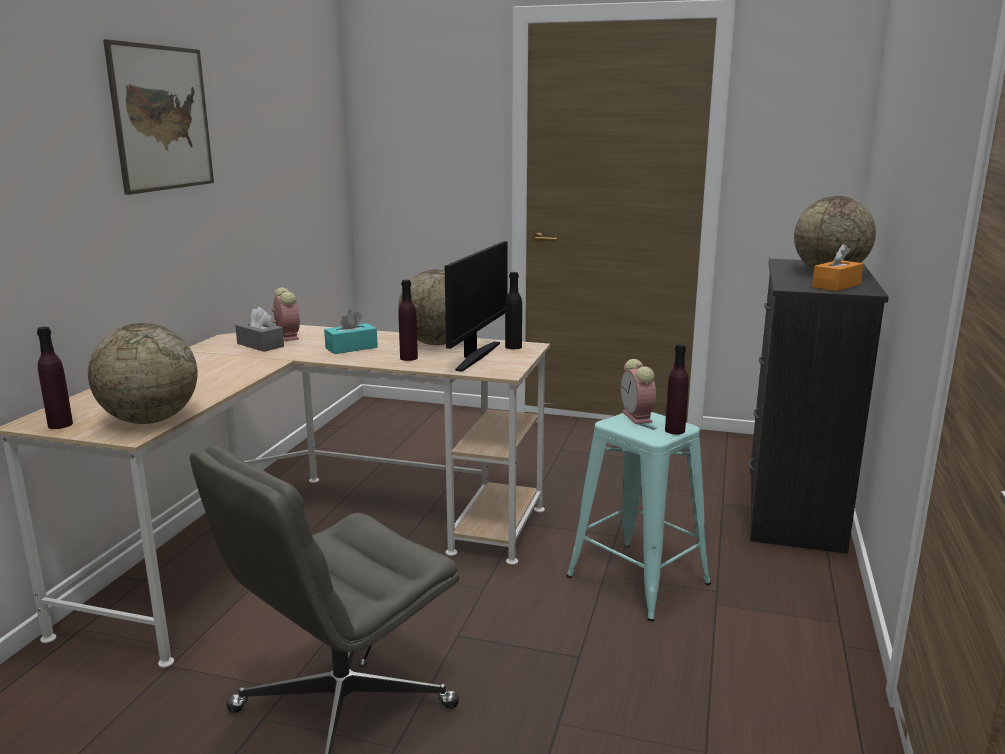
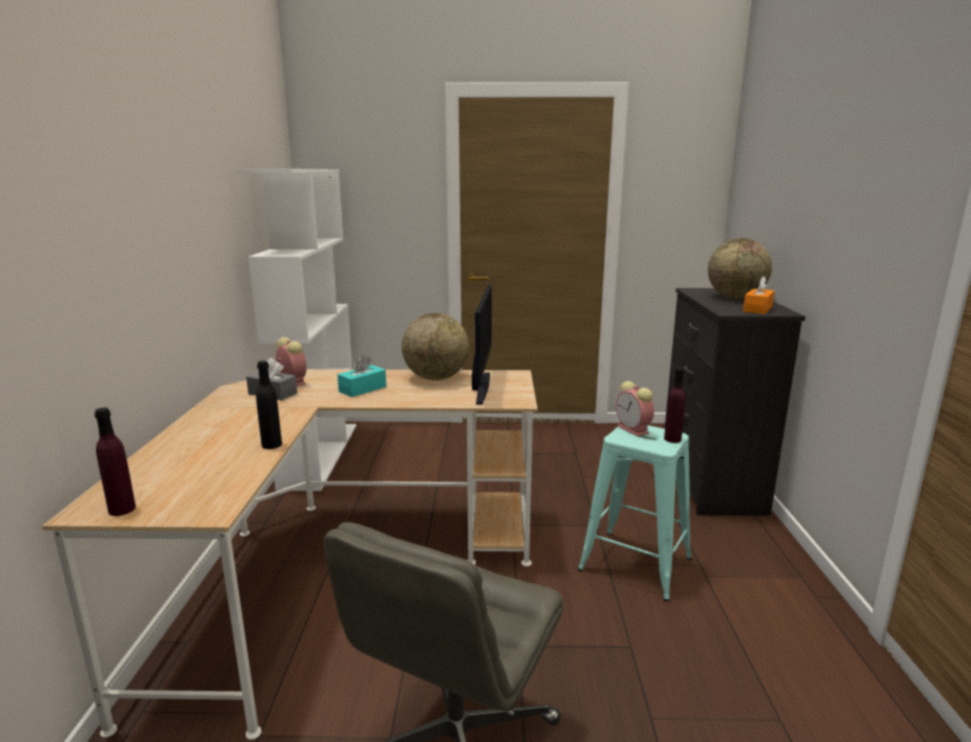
camera: 15 degrees left, 0 degrees up
(150, 420) = (221, 491): globe -> none
(162, 118) = (166, 179): picture -> none
(349, 429) = (319, 454): none -> white bookcase
(408, 358) = (423, 395): purple bottle -> none
(513, 347) = (504, 376): black bottle -> black bottle (271, 445)

